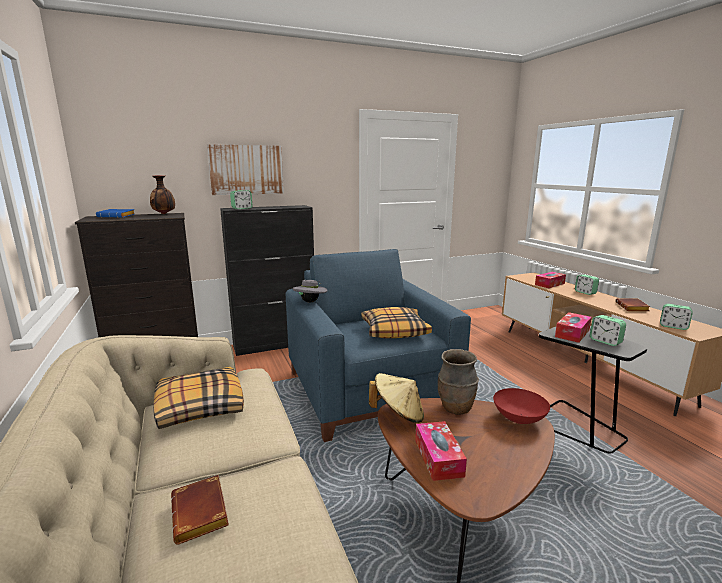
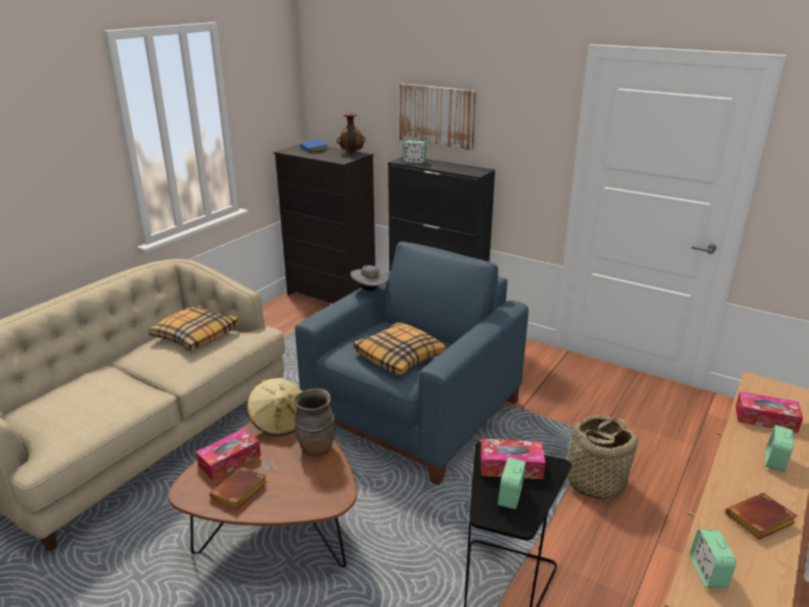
camera: 55 degrees right, 10 degrees up
(202, 514) = (92, 388): brown book -> brown book (239, 493)
(496, 364) = (594, 482): none -> basket
(518, 418) = (329, 490): red bowl -> none

